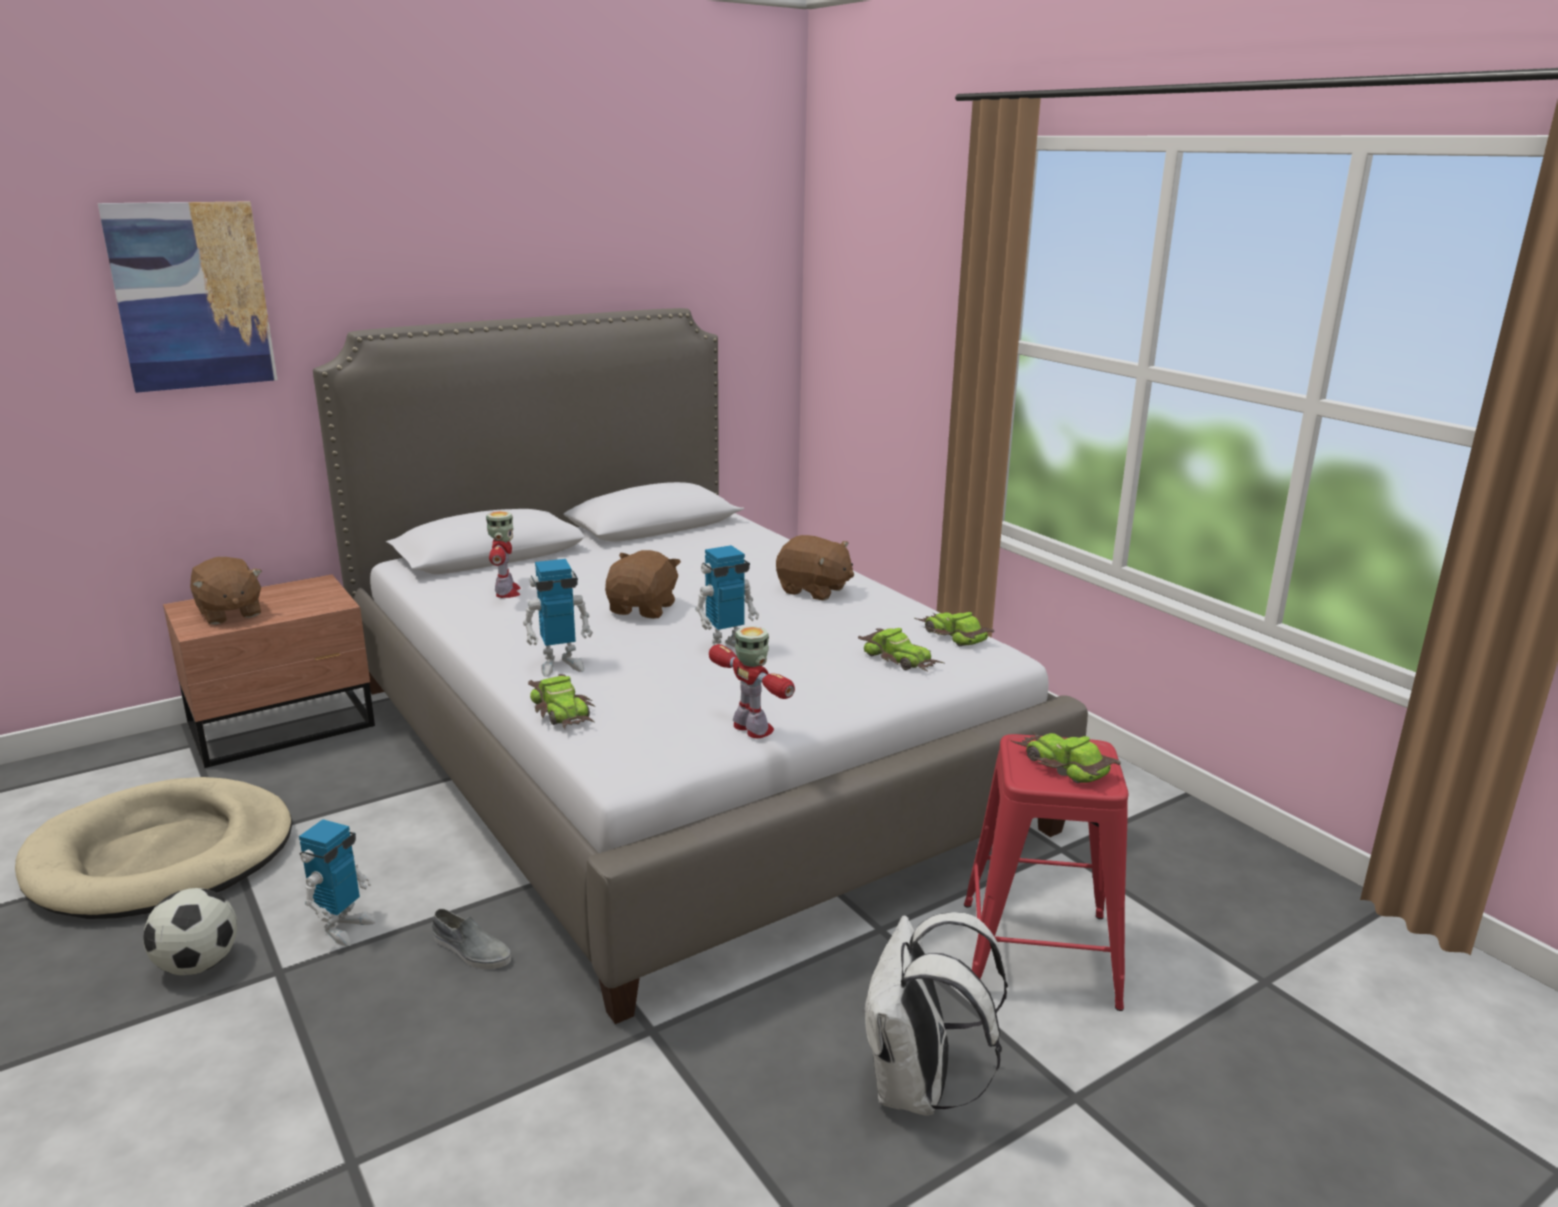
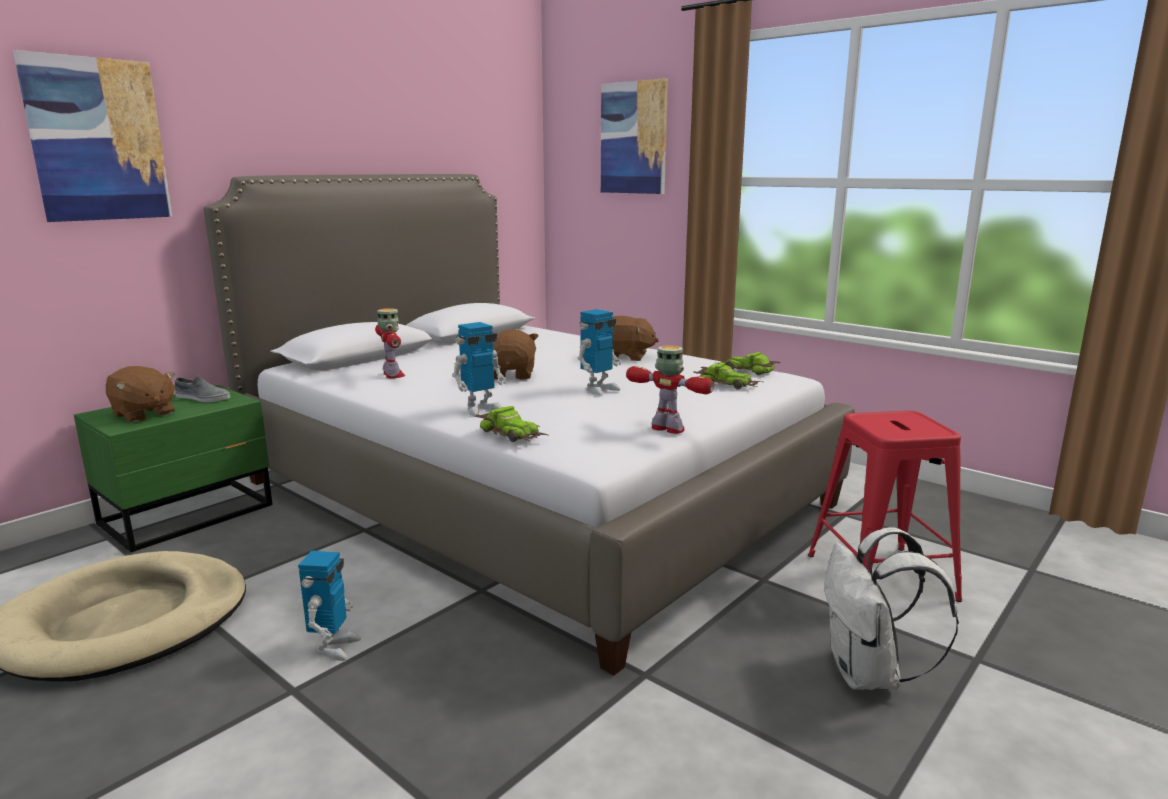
camera: 15 degrees left, 5 degrees down
(198, 964) = (210, 698): football -> none
(285, 726) = (190, 514): brown nightstand -> green nightstand
(471, 950) = (458, 645): grey shoe -> grey shoe (202, 398)
(903, 266) = (633, 138): none -> picture
(1062, 764) = (901, 424): toy car -> none

